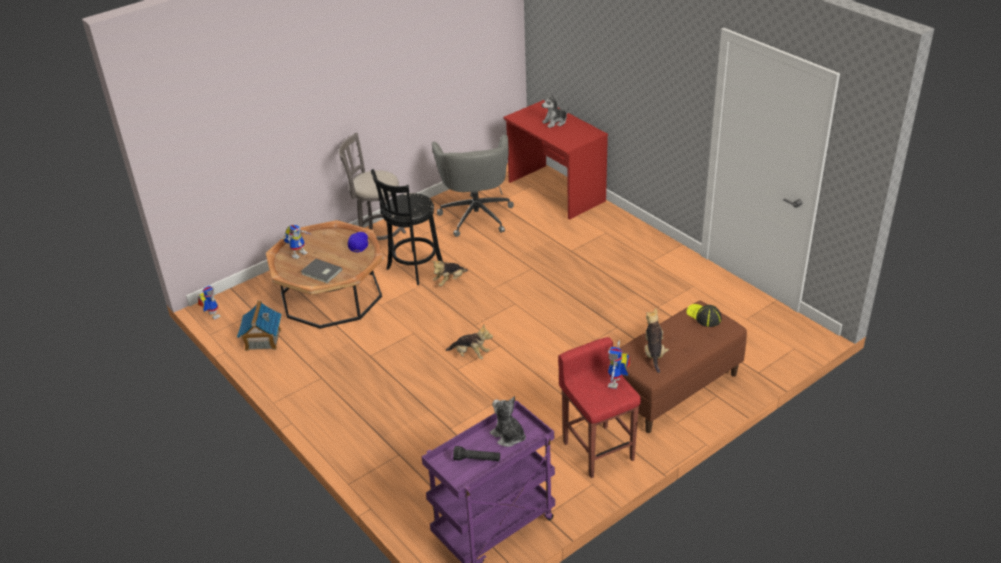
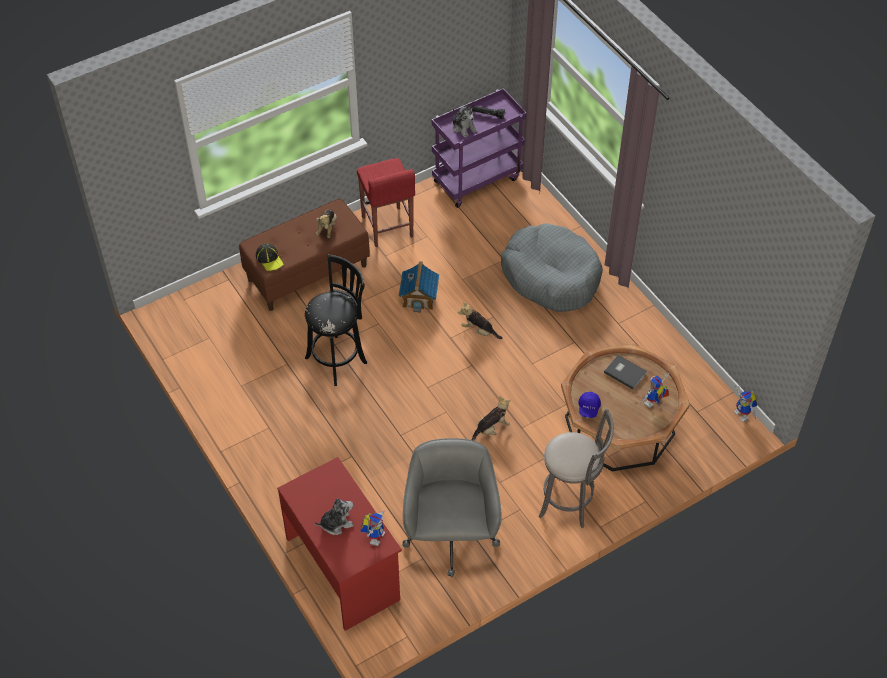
camera: 175 degrees left, 15 degrees up
(262, 340) = (682, 374): toy house -> toy house (419, 297)
(393, 416) = (551, 276): none -> grey dog bed
(413, 269) = (531, 452): black stool -> black stool (338, 358)
(617, 383) = (371, 178): toy robot -> toy robot (375, 535)

